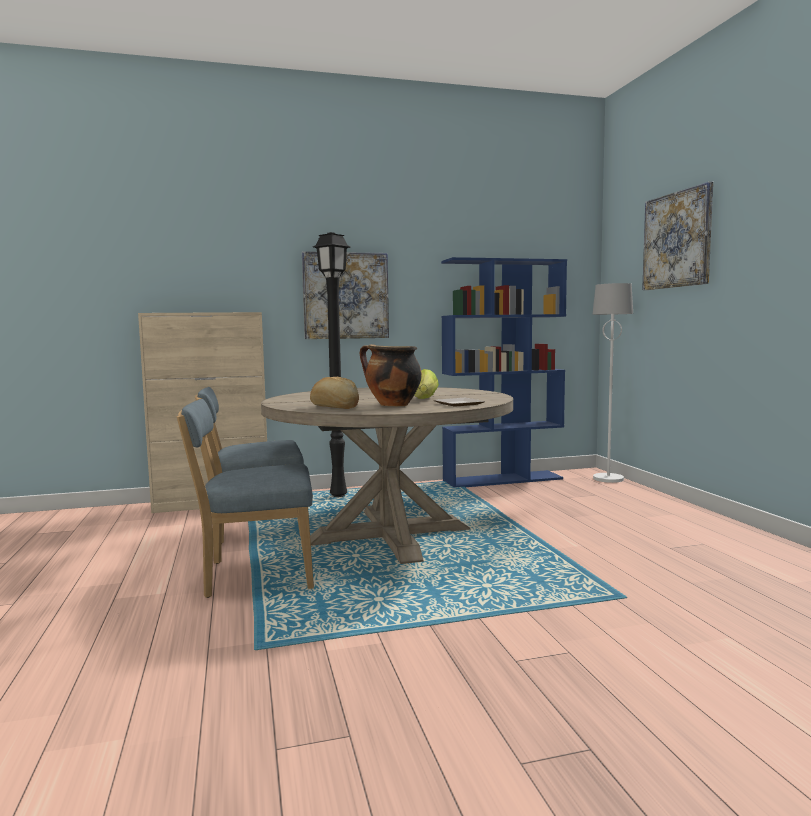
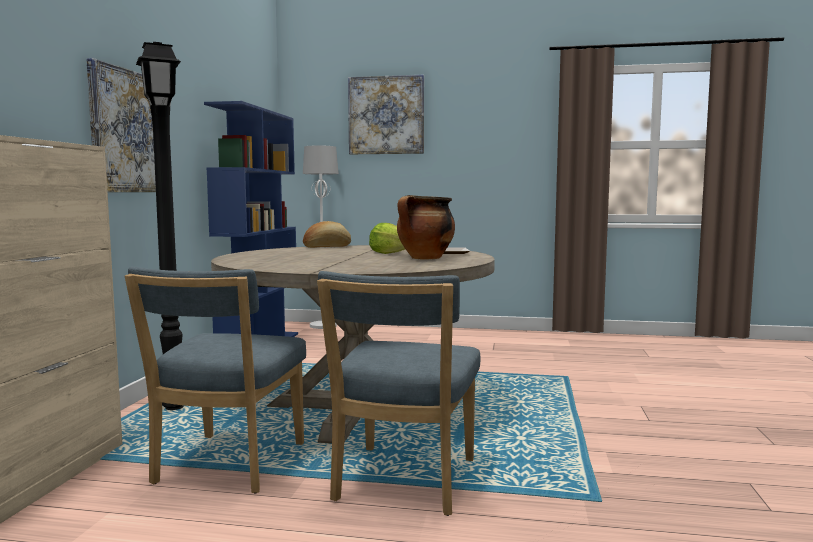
camera: 65 degrees left, 0 degrees up
(334, 407) = (412, 265): bread -> bread (327, 247)

